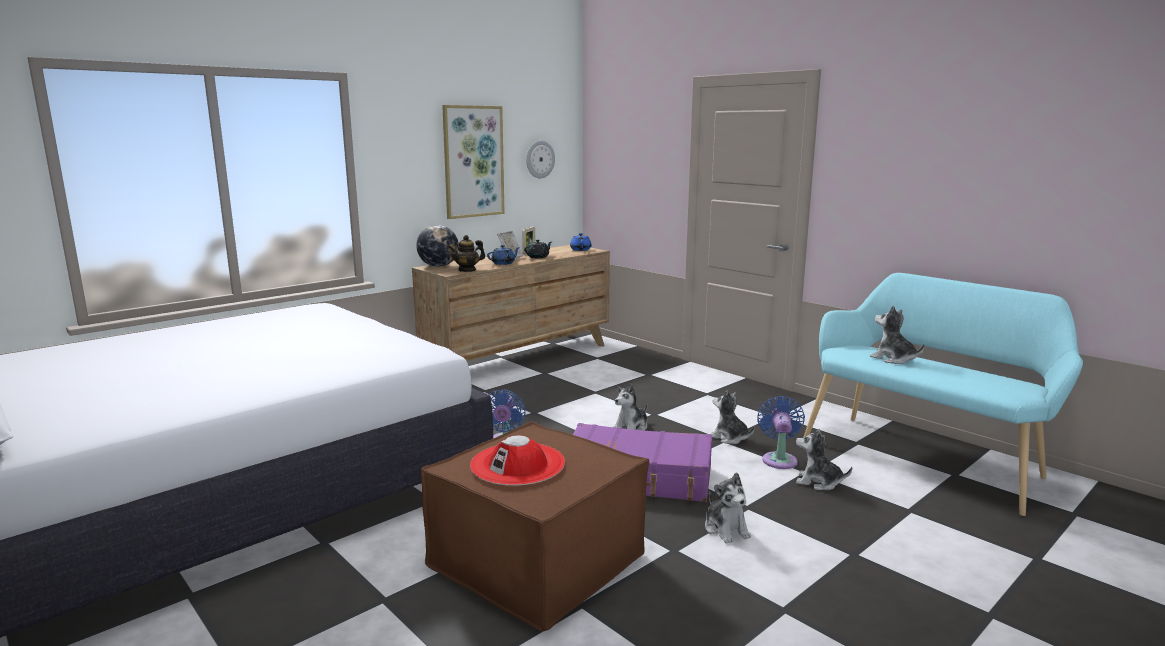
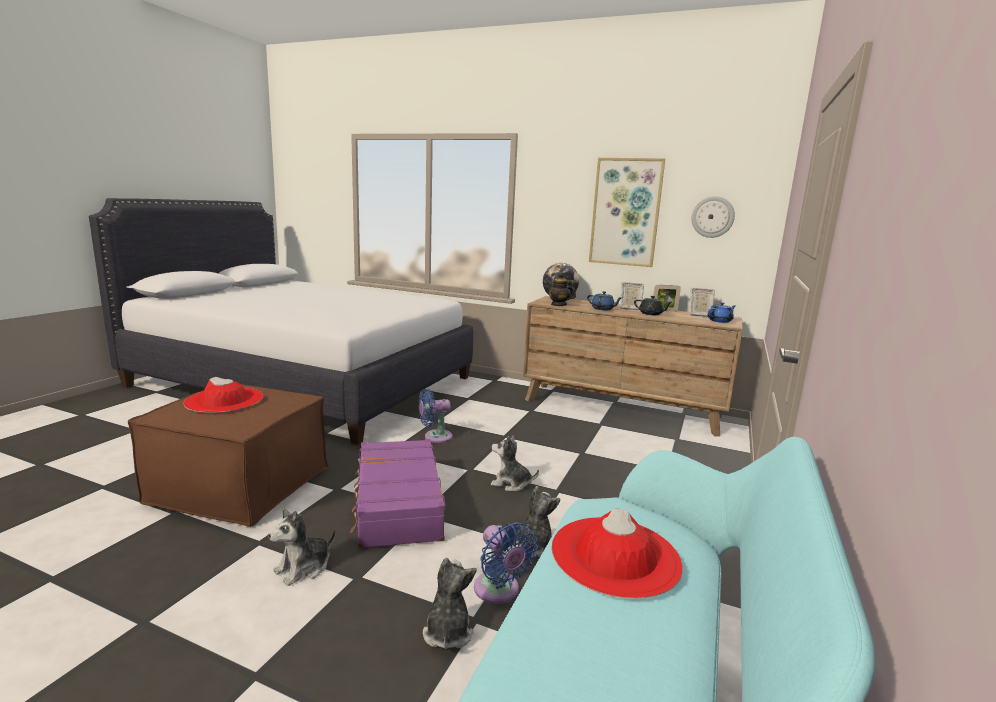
camera: 65 degrees right, 0 degrees up
(555, 249) = (699, 315): none -> picture frame
(779, 459) = (499, 591): blue fan -> blue fan turned 75 degrees clockwise
(893, 359) = (615, 555): plush toy -> red hat

